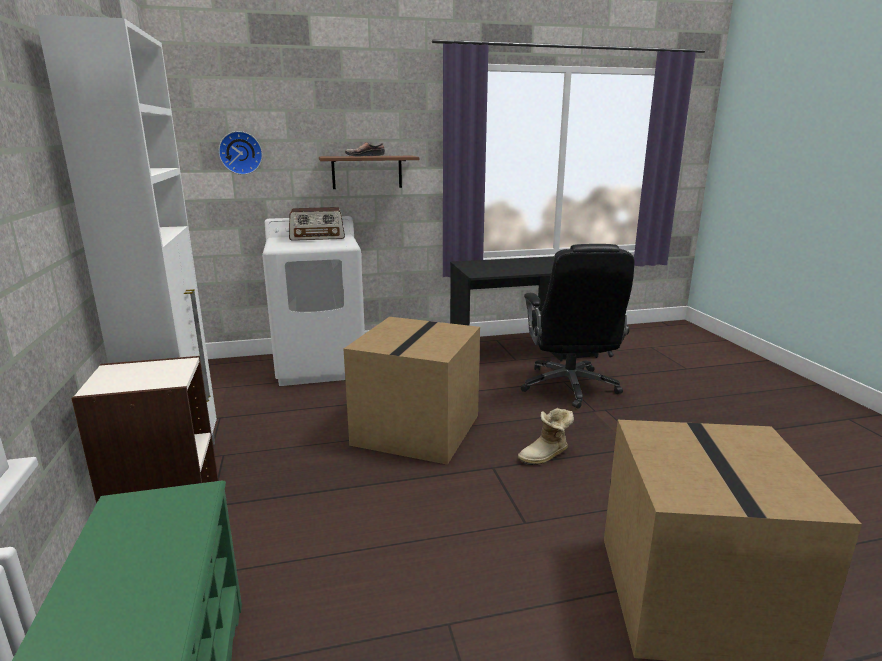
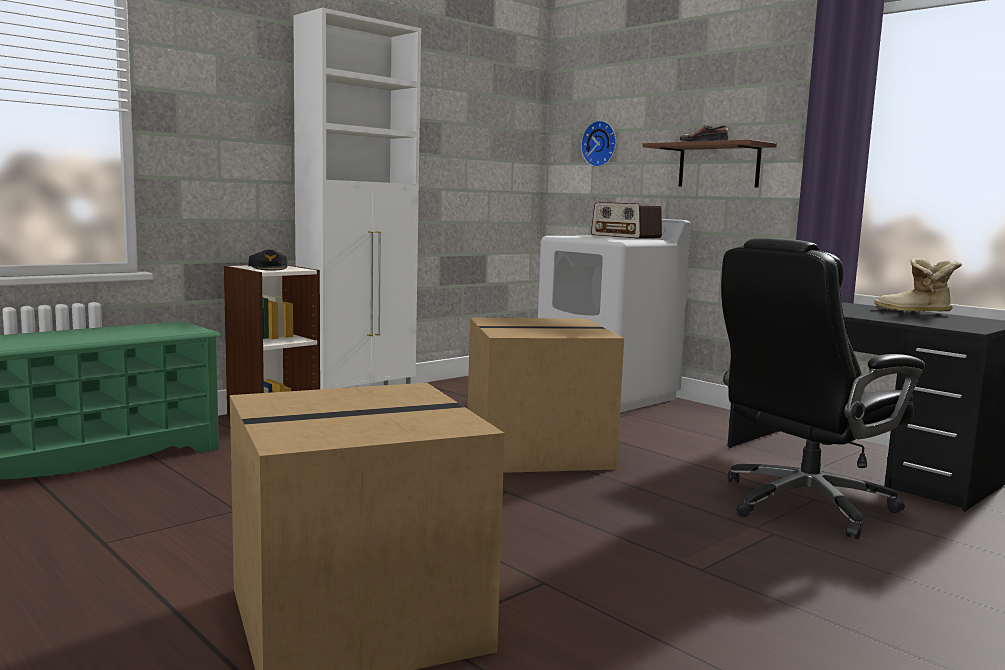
camera: 60 degrees right, 10 degrees down
(147, 376) = (269, 268): none -> black cap
(546, 456) = (573, 513): boot -> boot (915, 312)

